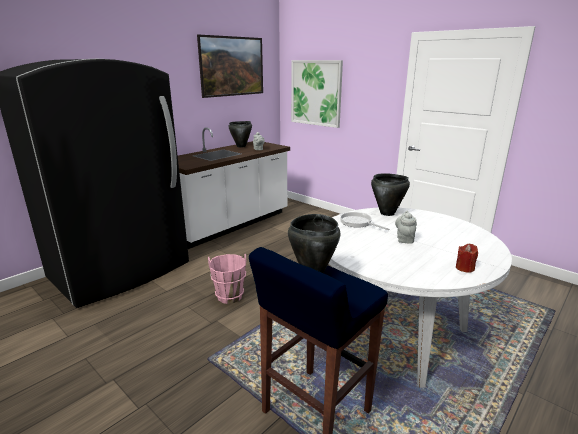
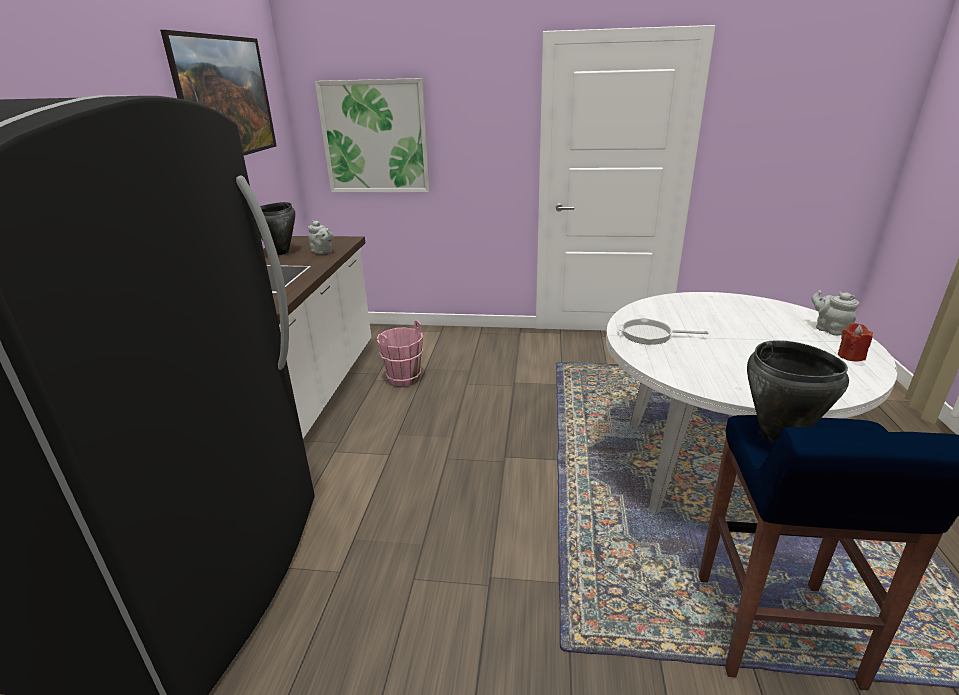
camera: 35 degrees left, 5 degrees up
(229, 296) = (458, 524): pink bucket -> pink bucket (403, 378)
(387, 213) = (654, 309): black cooking pot -> none
(404, 239) = (737, 340): grey teapot -> grey teapot (829, 329)

